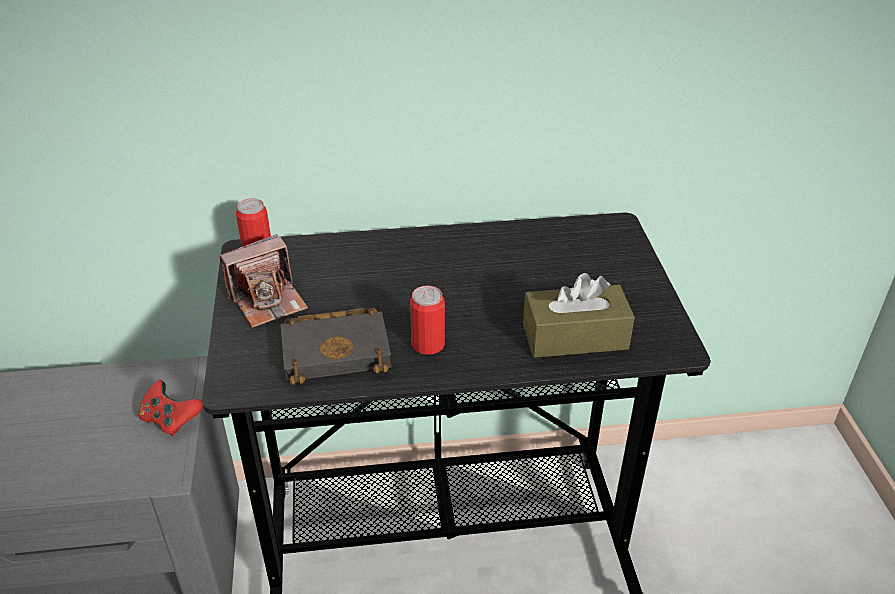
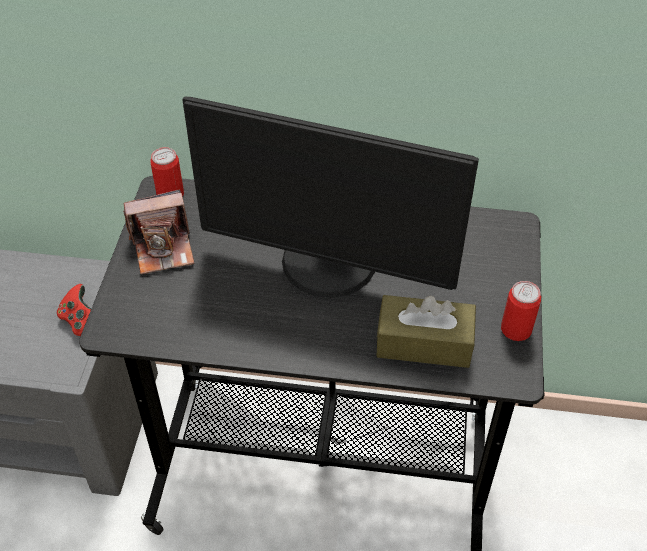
camera: 15 degrees right, 10 degrees up
(338, 350) = (207, 312): black book -> none
(428, 344) = (287, 323): can -> can (516, 329)
(449, 287) = (327, 266): none -> monitor

